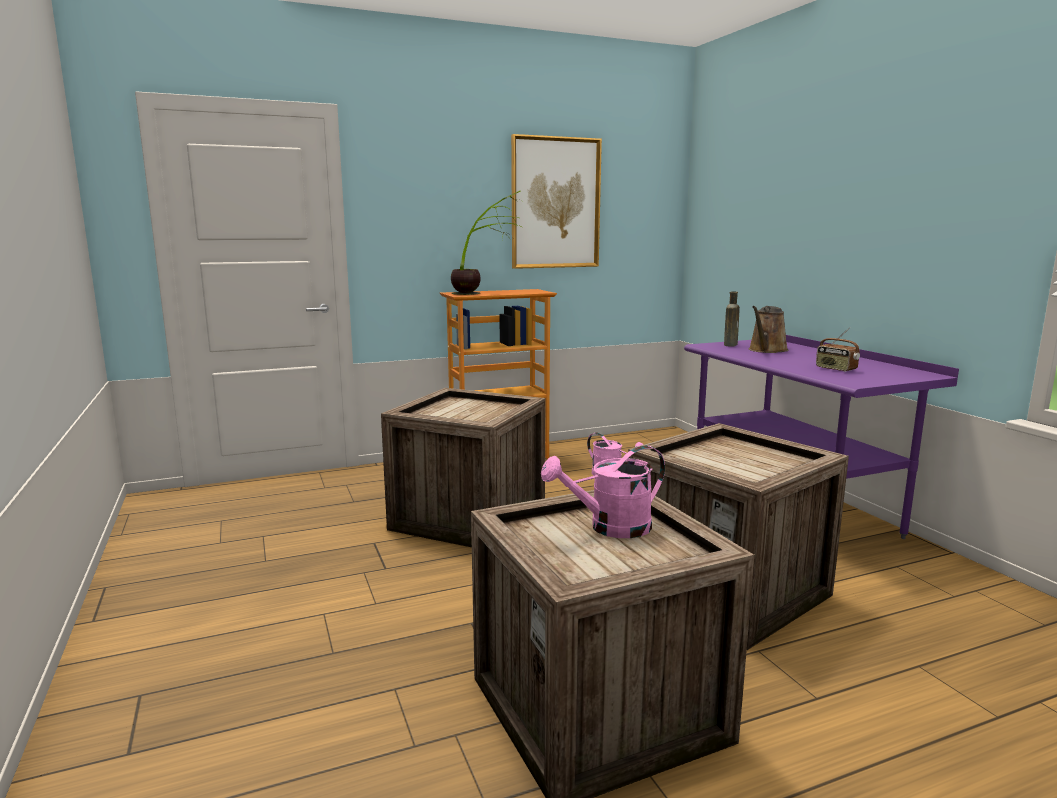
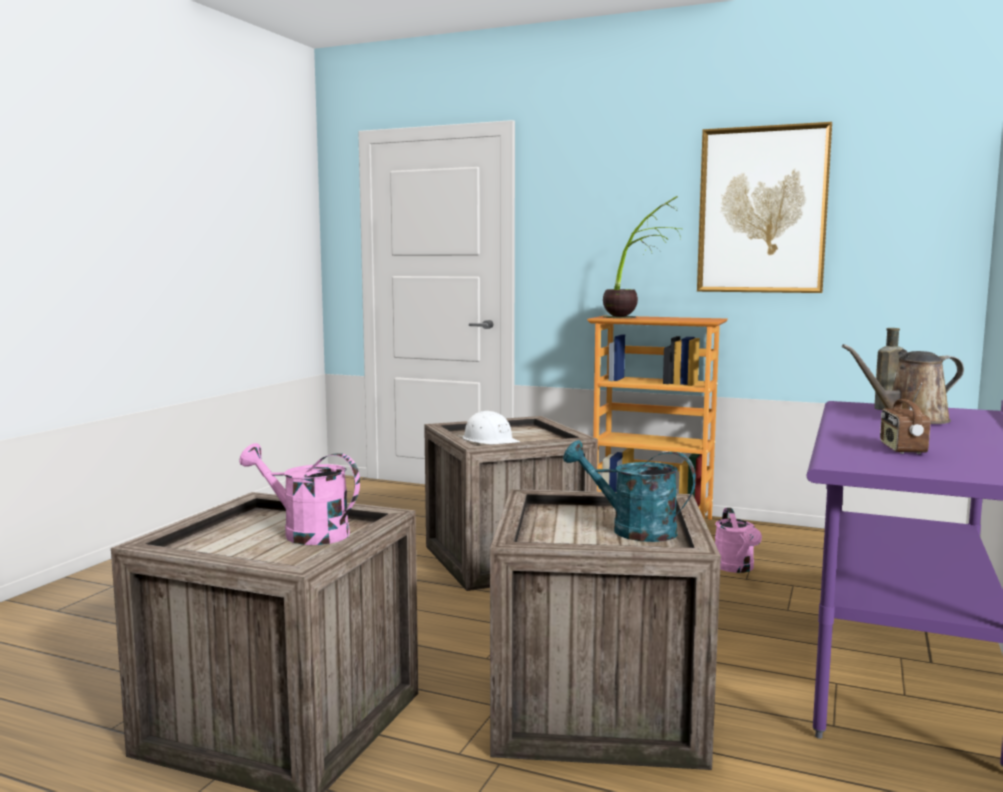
camera: 45 degrees right, 5 degrees down
(465, 416) = (490, 441): none -> white hard hat
(752, 455) = (632, 530): none -> turquoise watering can

